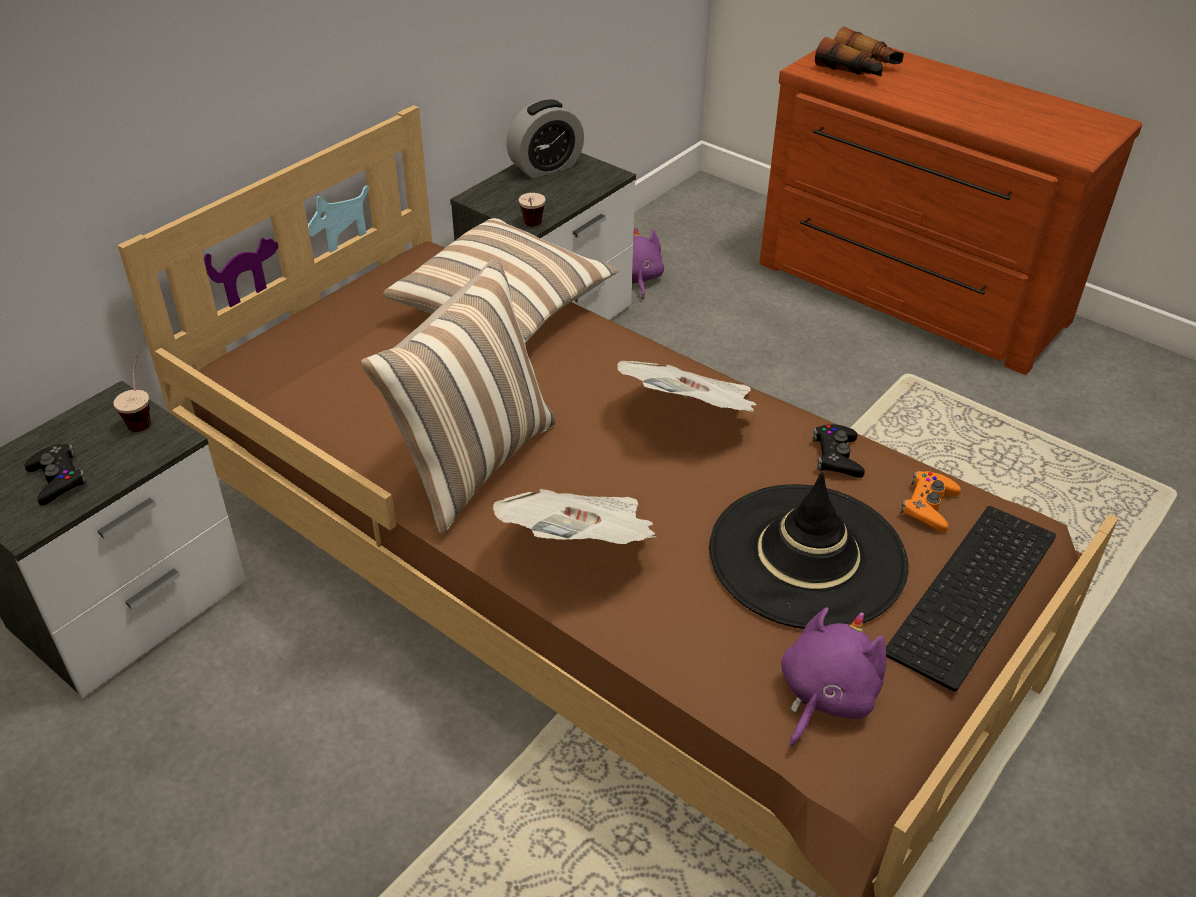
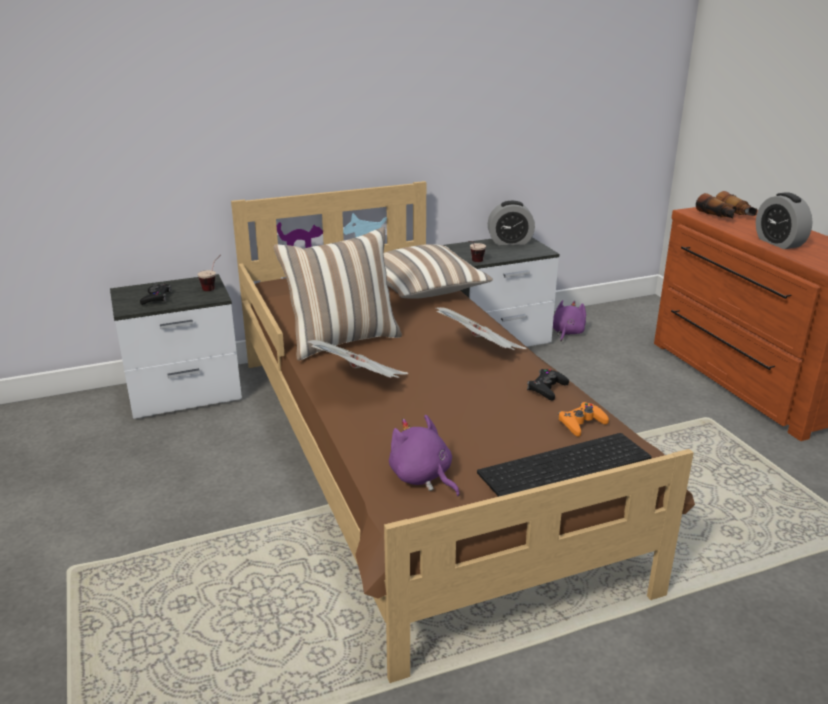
camera: 30 degrees right, 15 degrees down
(807, 556) = (480, 421): black hat -> none
(825, 696) = (422, 477): purple plush toy -> purple plush toy turned 105 degrees counterclockwise
(964, 110) = (778, 243): none -> alarm clock

